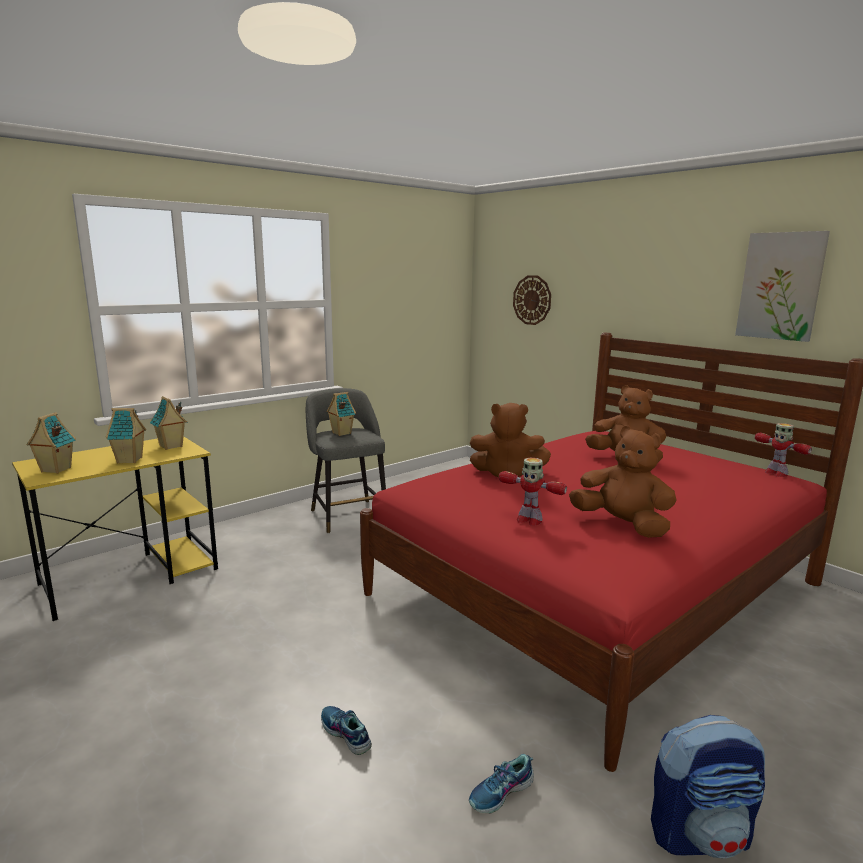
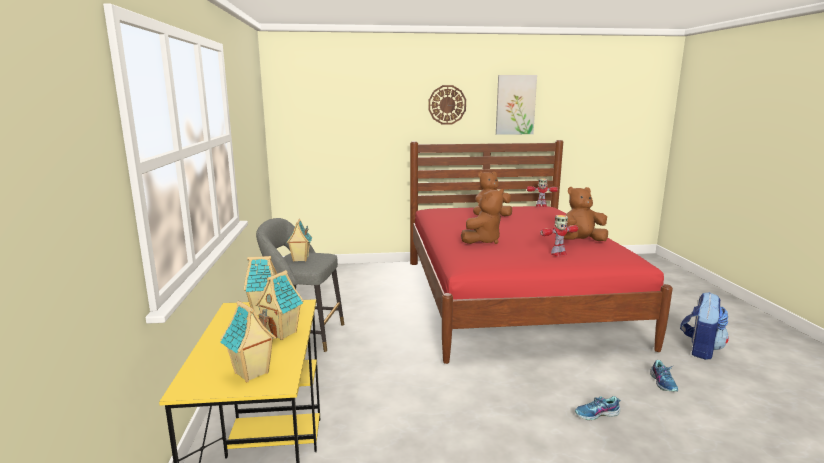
camera: 55 degrees left, 0 degrees up
(532, 300) = (337, 122): wall clock -> wall clock (447, 105)

